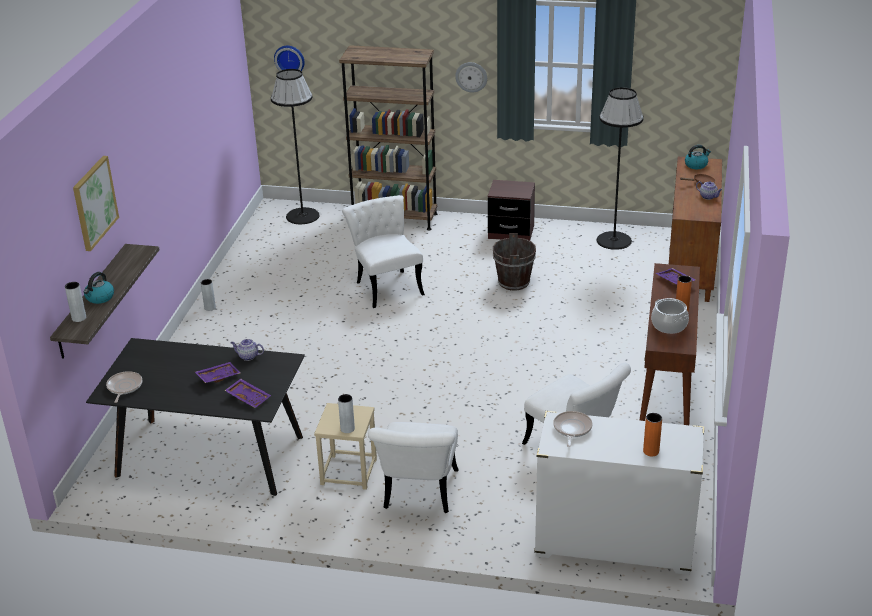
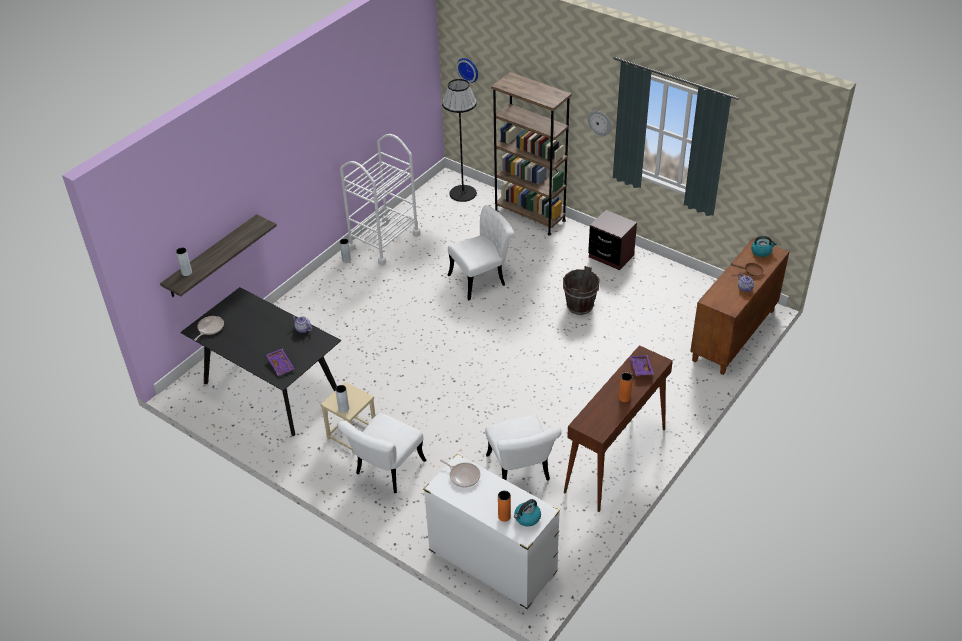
camera: 25 degrees right, 10 degrees up
(94, 202) = (222, 187): picture -> none
(99, 298) = (210, 259): kettle -> kettle (527, 518)
(218, 377) = (273, 340): purple tray -> none
(243, 280) = (384, 241): none -> white cart
(386, 285) = (482, 278): white chair -> white chair turned 60 degrees clockwise
(572, 429) = (463, 476): frying pan -> frying pan turned 90 degrees clockwise
(613, 240) = (688, 290): black floor lamp -> none
(669, 325) = (603, 409): cooking pot -> none

